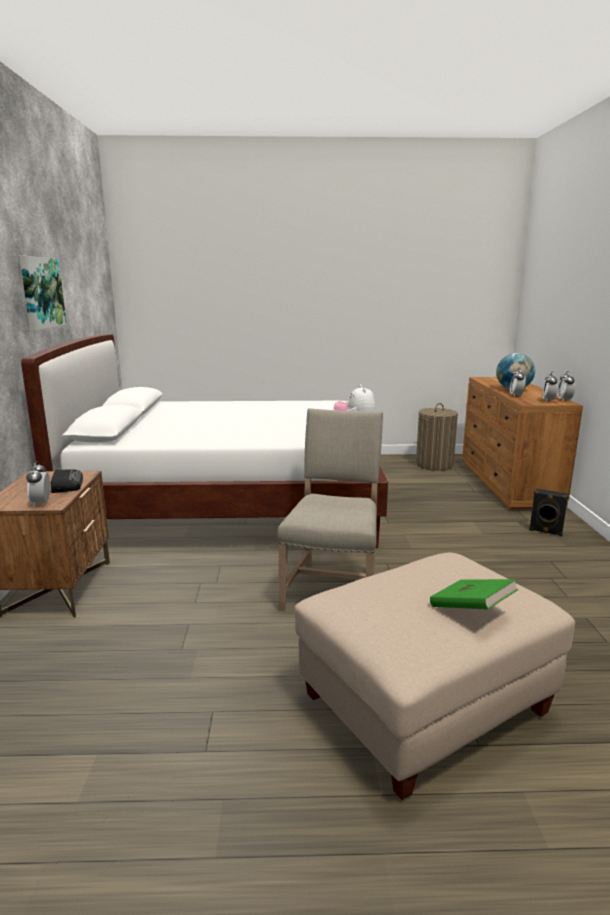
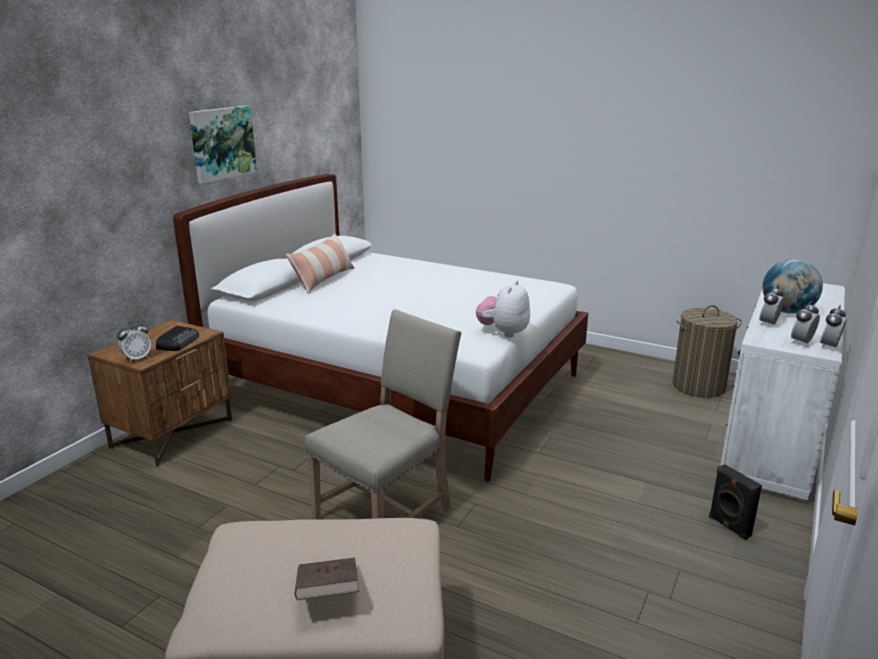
camera: 30 degrees right, 5 degrees up
(41, 503) = (137, 358): alarm clock -> alarm clock turned 150 degrees counterclockwise
(151, 420) = (324, 279): none -> pillow
(471, 610) = (327, 594): green book -> brown book
(508, 483) = (771, 440): brown dresser -> white dresser

